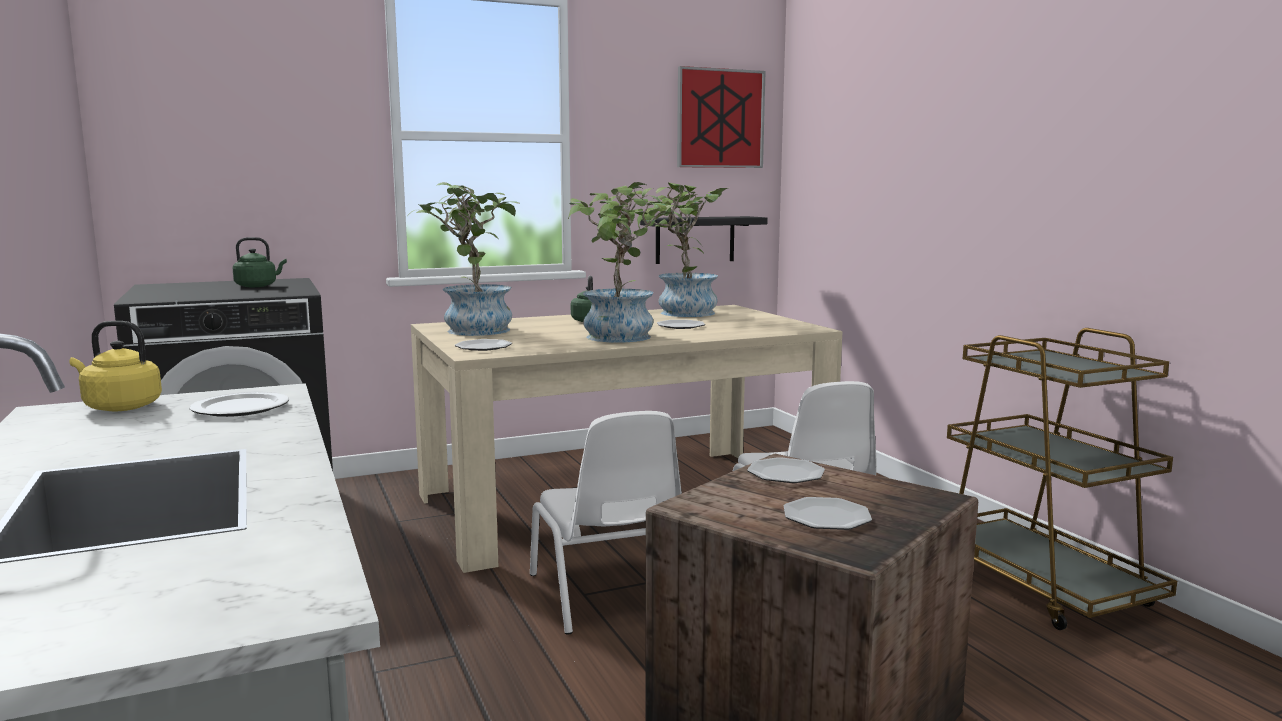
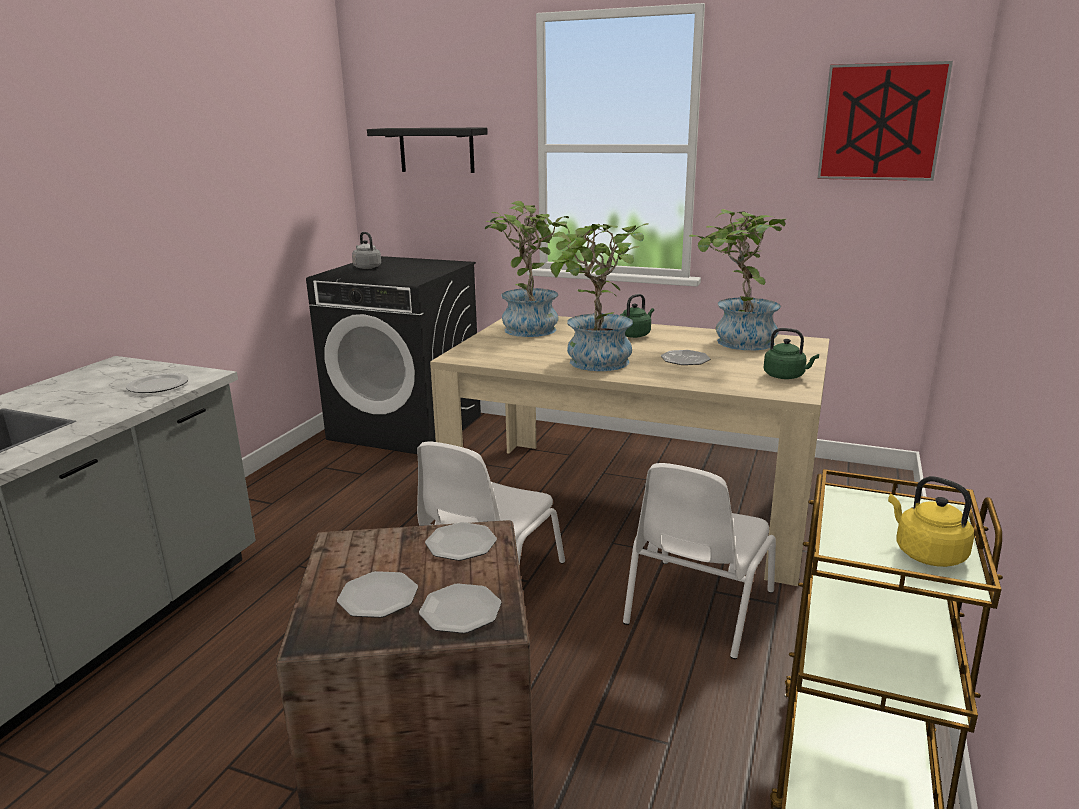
camera: 45 degrees right, 10 degrees up
(119, 407) = (133, 368): yellow kettle -> yellow kettle (926, 553)
(174, 291) = (366, 267): none -> grey kettle
(258, 286) = (418, 269): green kettle -> green kettle (786, 376)
(483, 347) = (481, 350): plate -> plate (460, 611)
(695, 239) = (832, 258): black shelf -> black shelf (436, 150)

